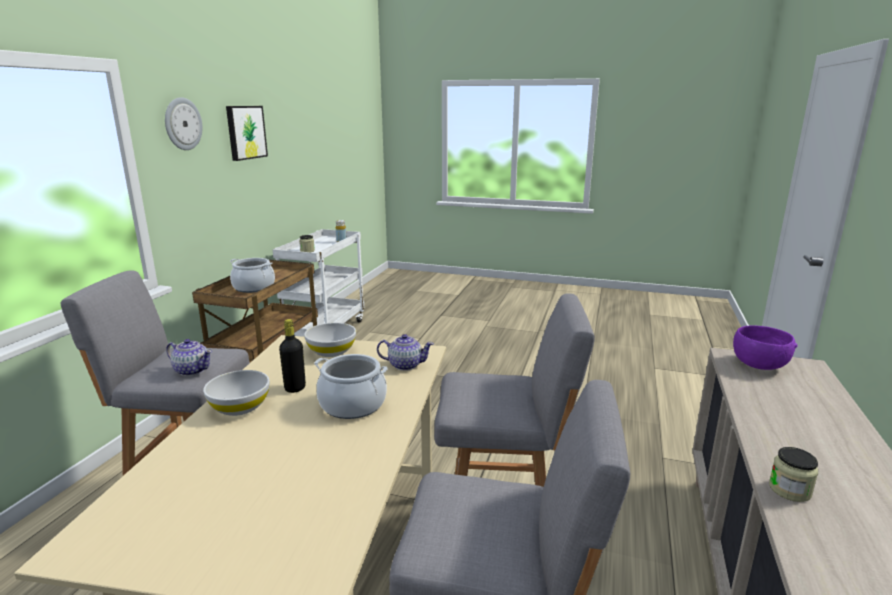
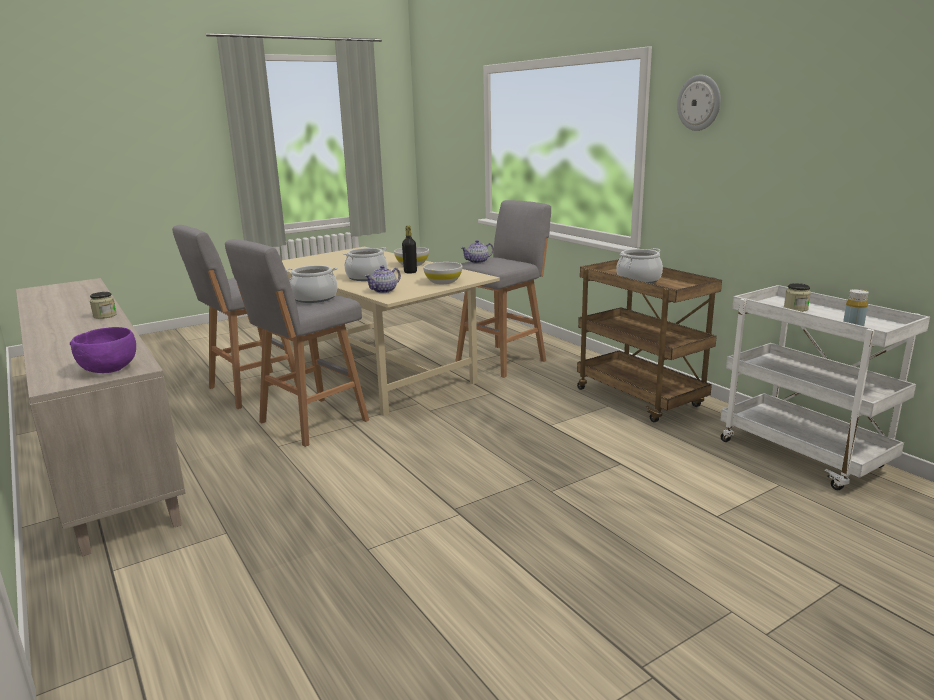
camera: 130 degrees right, 0 degrees up
(245, 132) = (793, 116): picture -> none
(483, 389) = (314, 298): none -> cooking pot

